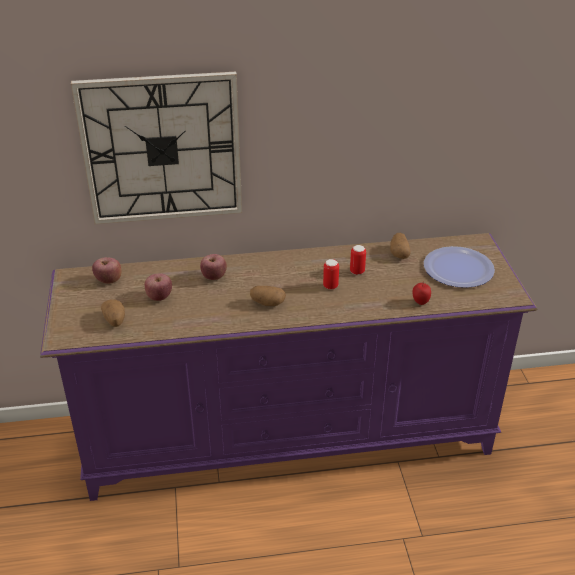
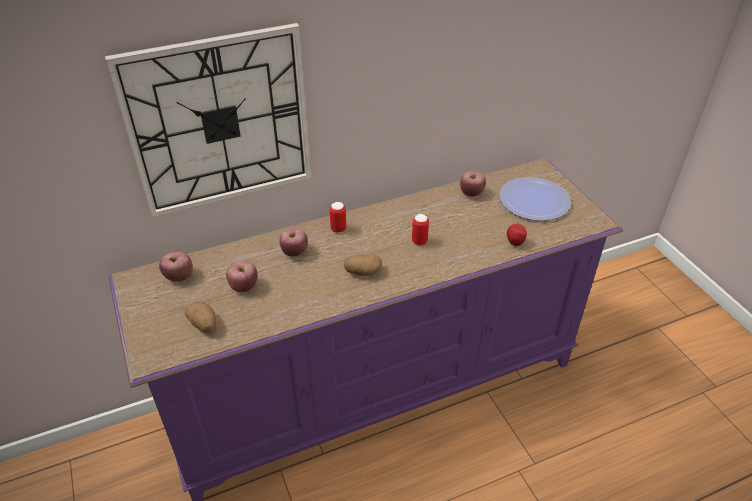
camera: 15 degrees left, 5 degrees up
(357, 271) = (439, 220): can -> can (338, 229)
(399, 253) = (471, 193): potato -> apple

